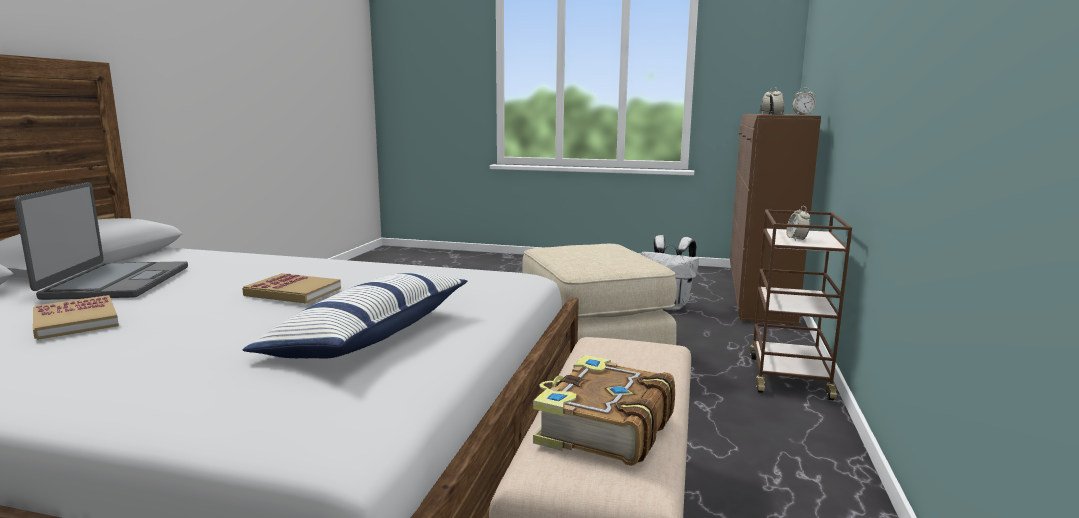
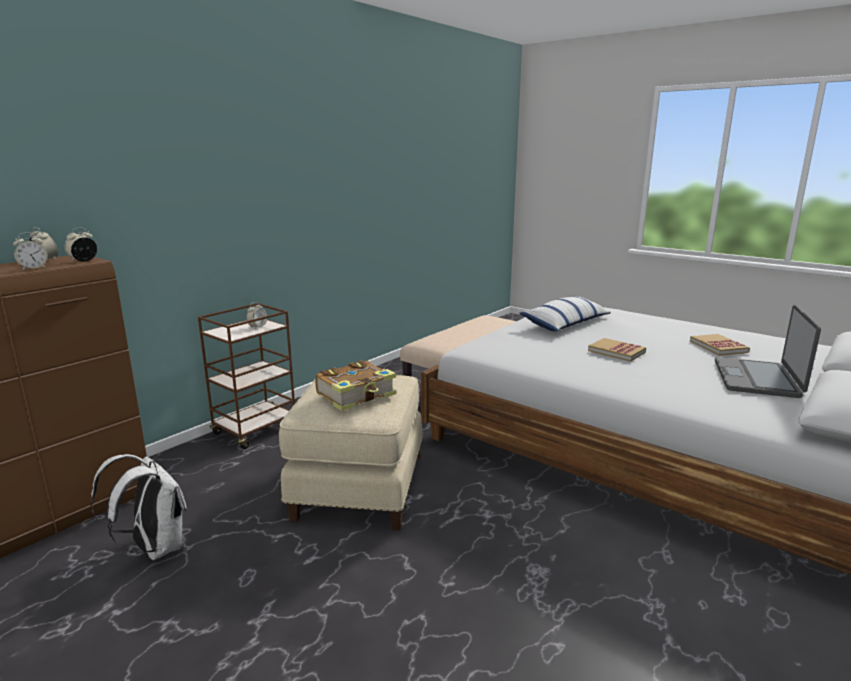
camera: 155 degrees left, 5 degrees up
(603, 429) = (485, 323): book -> book (357, 395)

